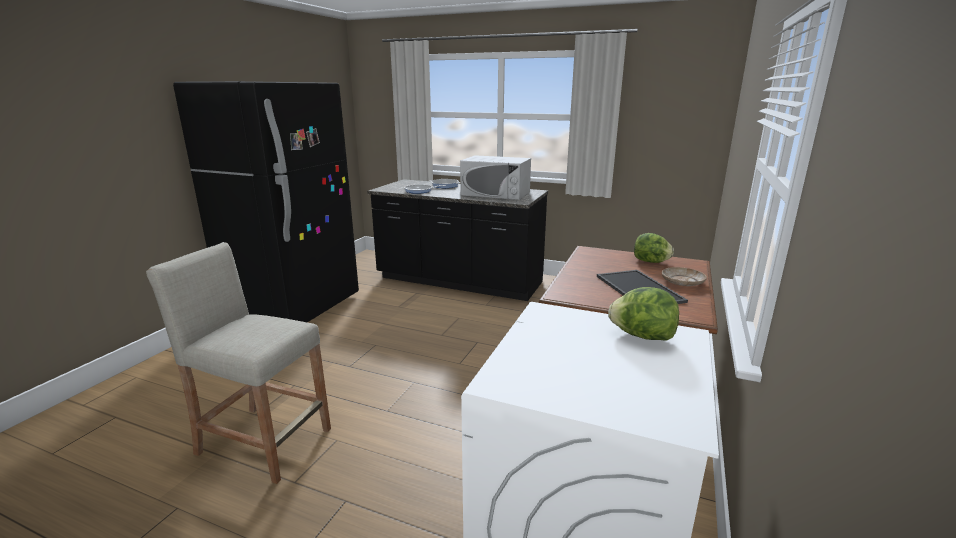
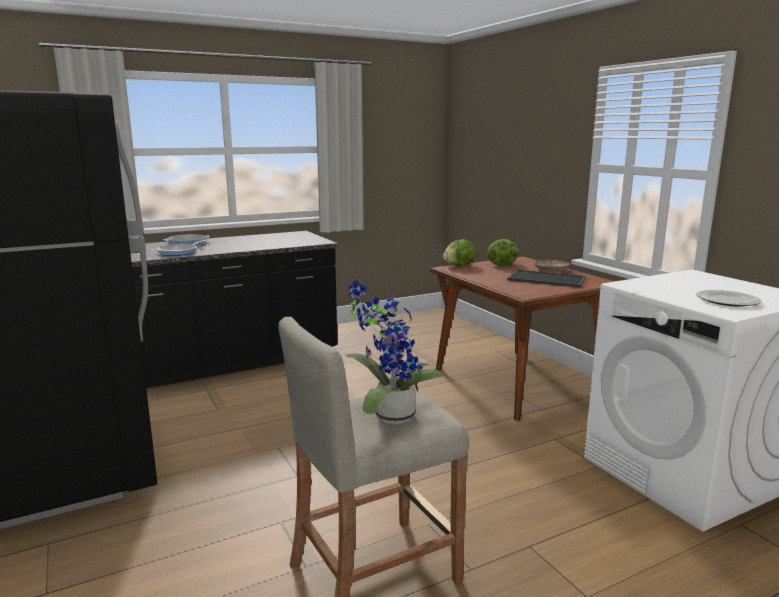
camera: 50 degrees left, 5 degrees down
(242, 333) = (389, 416): none -> potted plant
(495, 193) = (272, 240): white microwave -> none
(559, 374) = (727, 301): none -> plate
(642, 336) = (688, 279): lettuce -> lettuce (458, 265)

